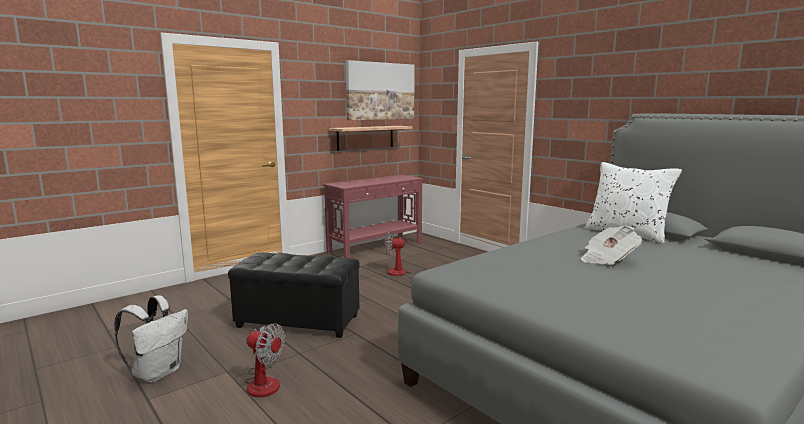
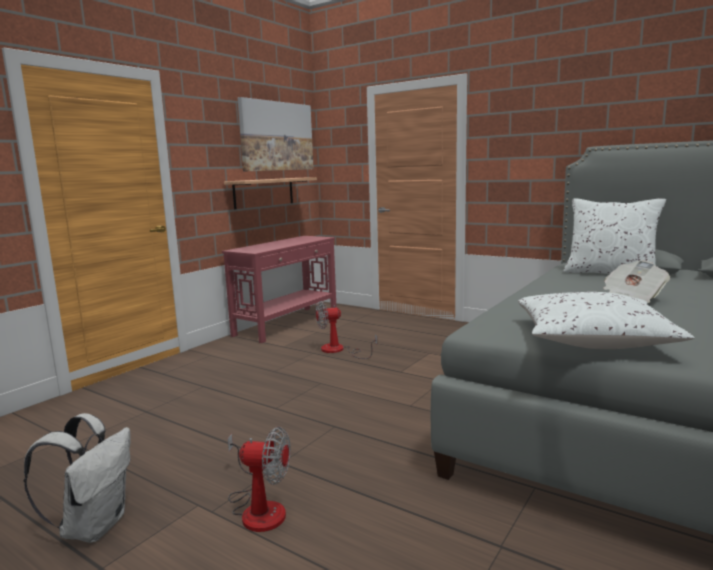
camera: 15 degrees left, 0 degrees up
(298, 322) = (252, 424): black ottoman -> none
(521, 290) = (592, 339): none -> white pillow

